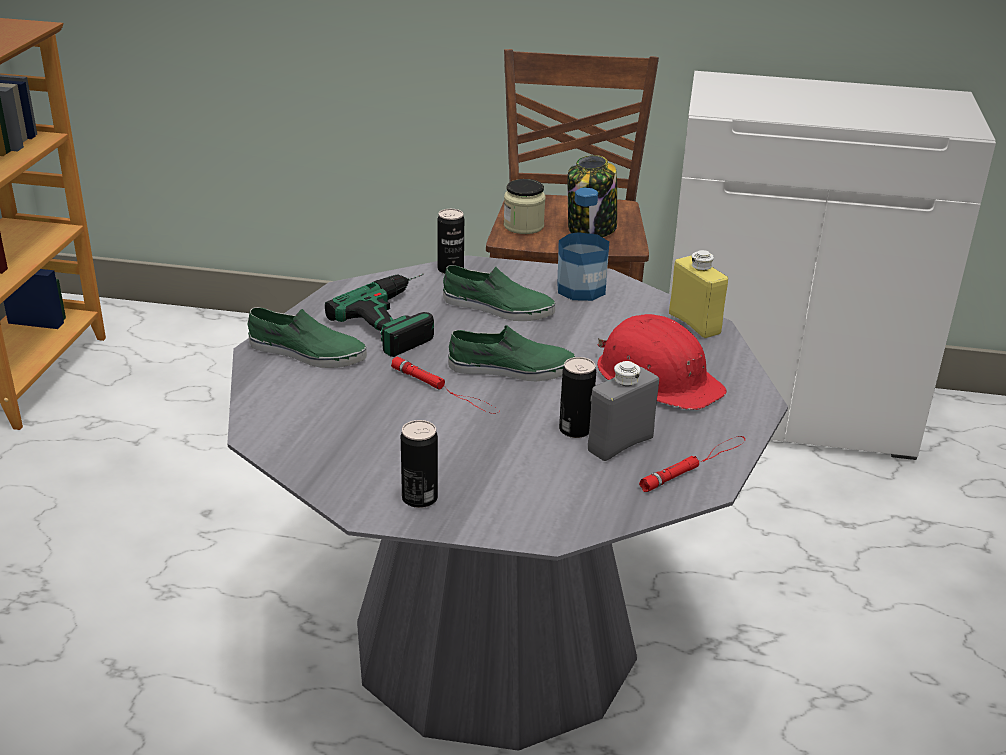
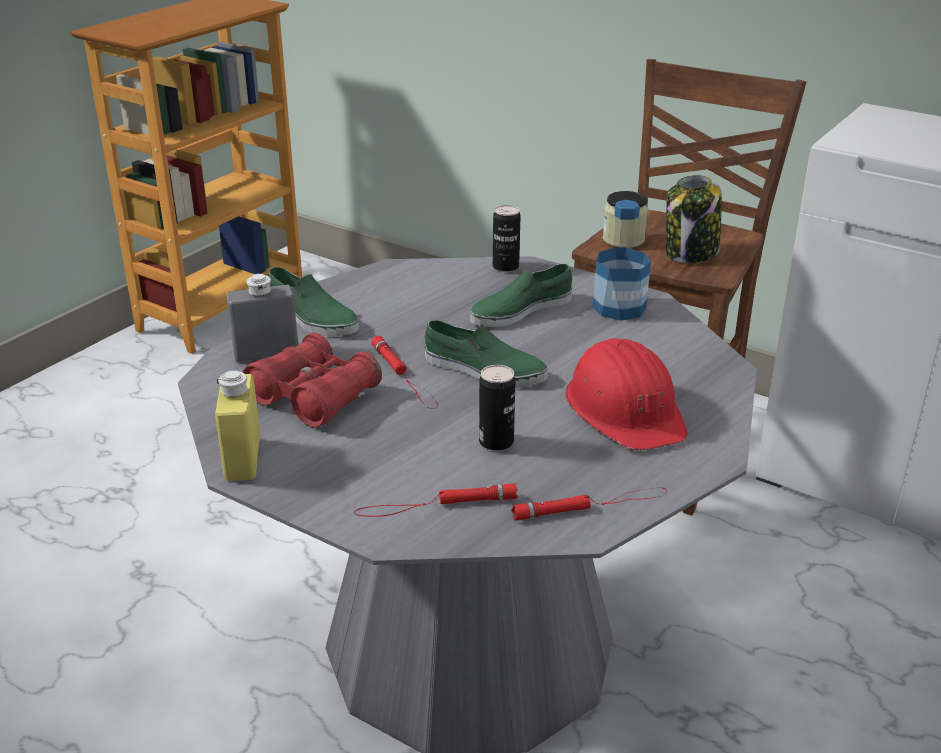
camera: 25 degrees right, 0 degrees up
(377, 427) = (314, 397): none -> red binoculars
(403, 317) = (424, 302): power drill -> none
(419, 498) = (294, 471): can -> none
(497, 308) = (520, 310): green shoe -> green shoe turned 105 degrees clockwise
(570, 496) = (436, 505): none -> red flashlight
(620, 444) = (529, 466): grey bottle -> grey bottle (266, 353)
(694, 324) = (711, 363): yellow bottle -> yellow bottle (243, 459)

